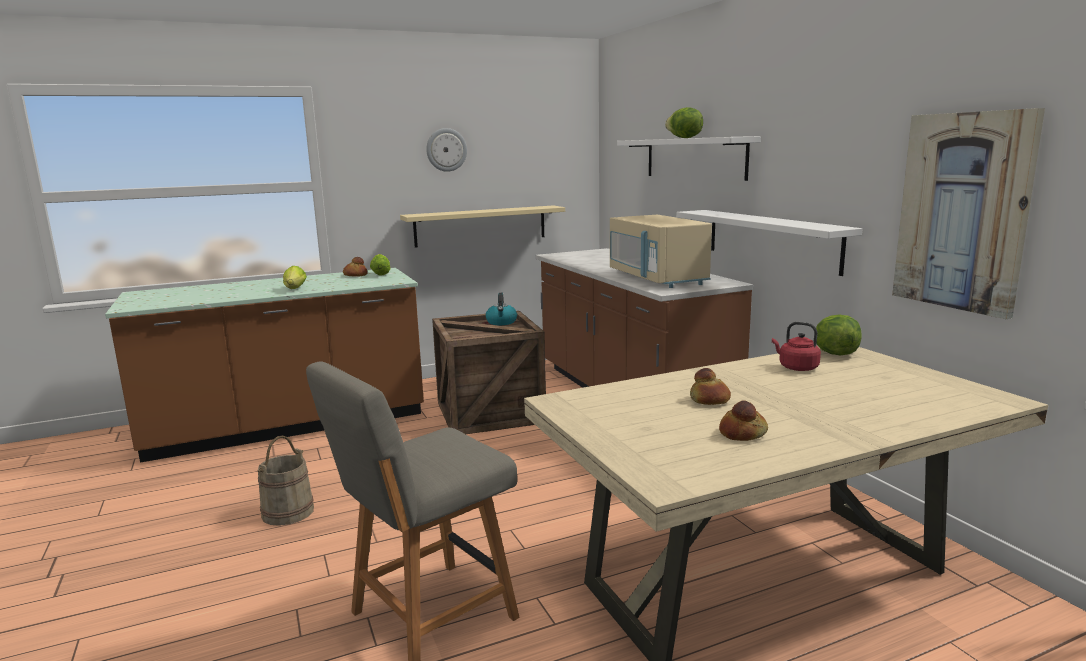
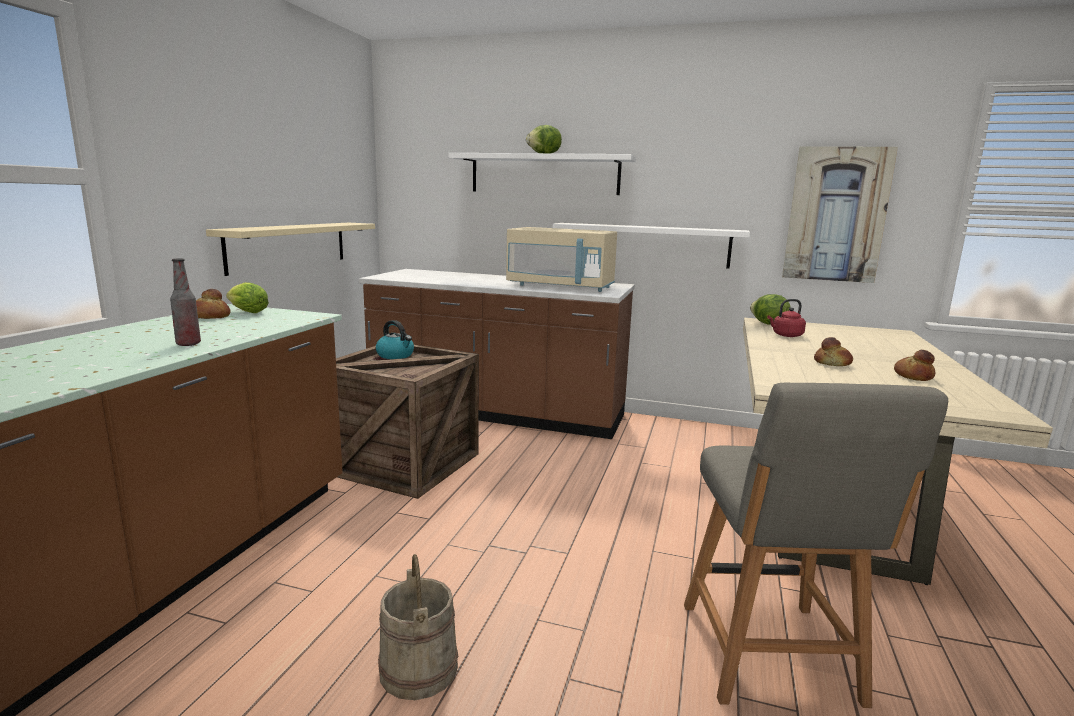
camera: 50 degrees left, 0 degrees up
(294, 289) = (188, 344): lettuce -> bottle
(446, 150) = (252, 142): wall clock -> none

